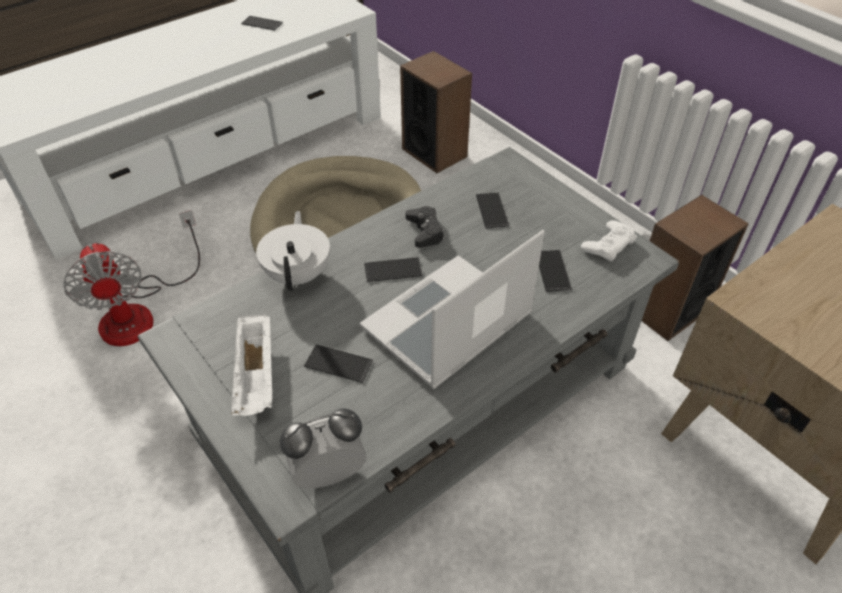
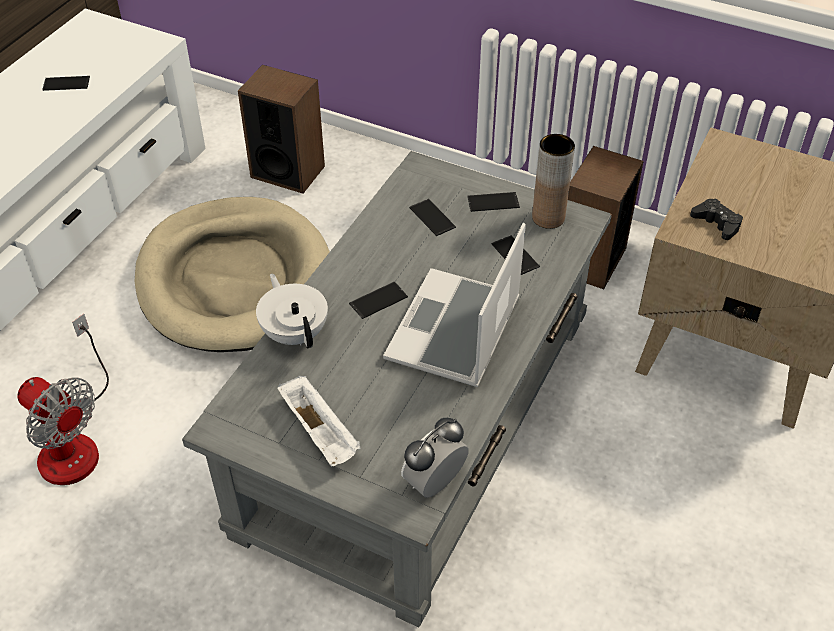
camera: 25 degrees left, 0 degrees up
(338, 364) = (384, 396): phone -> phone (493, 202)
(425, 231) = (384, 256): black game controller -> black game controller (717, 223)
(608, 245) = (548, 218): white game controller -> brown vase

